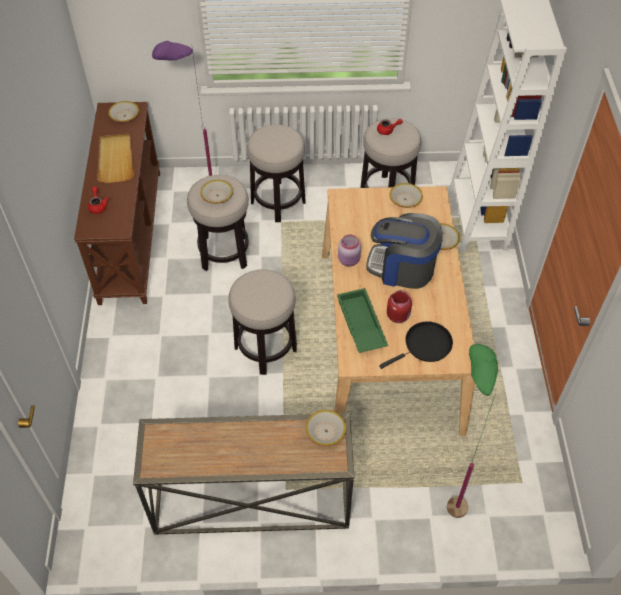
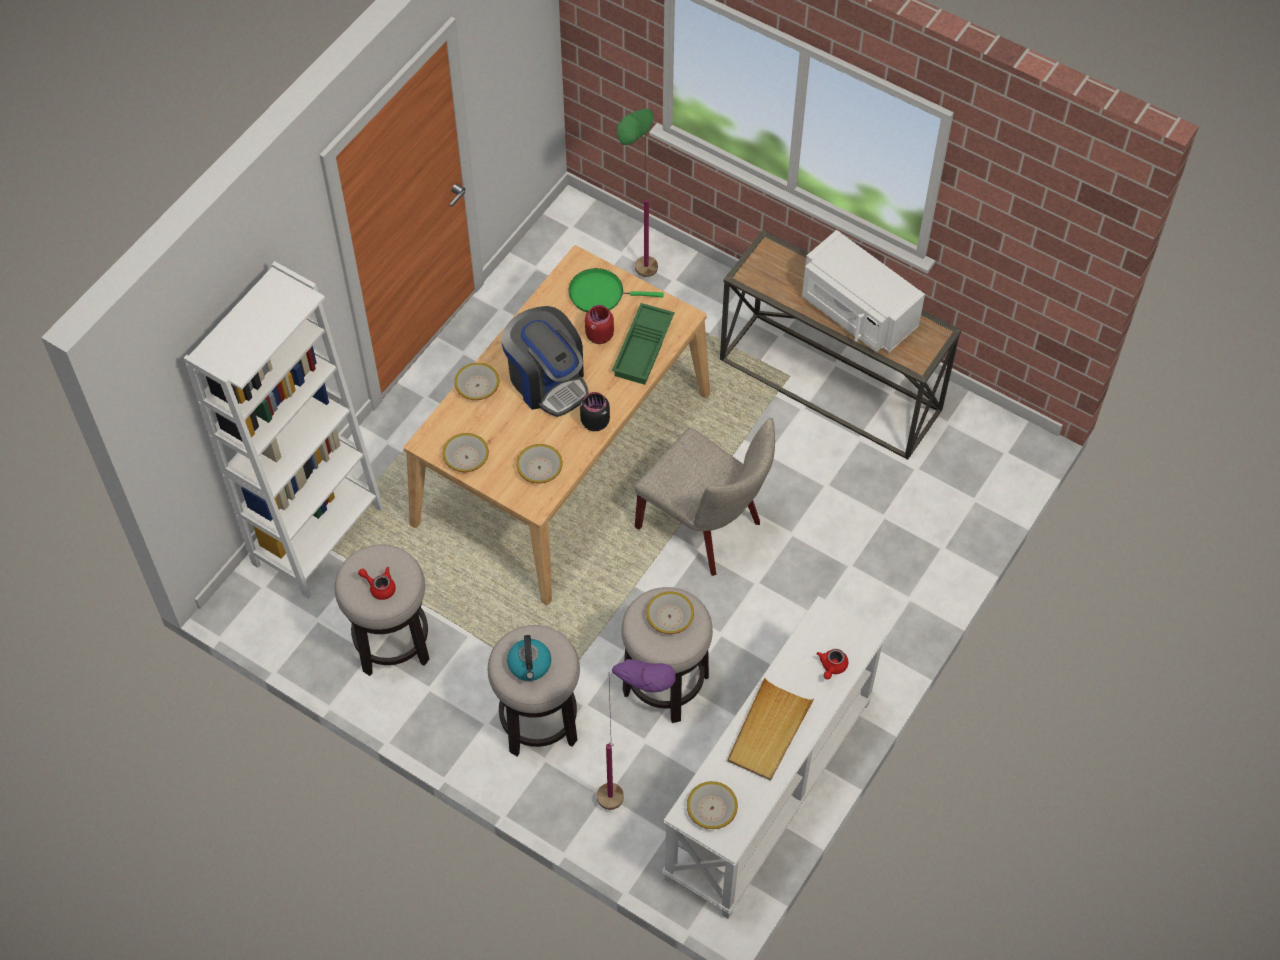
camera: 145 degrees left, 5 degrees up
(129, 235) = (770, 791): brown console table -> white console table
(227, 446) = (856, 312): none -> white microwave
(265, 348) = (706, 527): stool -> beige chair
(275, 138) = (530, 665): none -> kettle
(326, 431) = (757, 276): bowl -> bowl (539, 468)
(349, 260) = (594, 421): pink jar -> black jar
(425, 346) = (600, 294): black frying pan -> green frying pan

